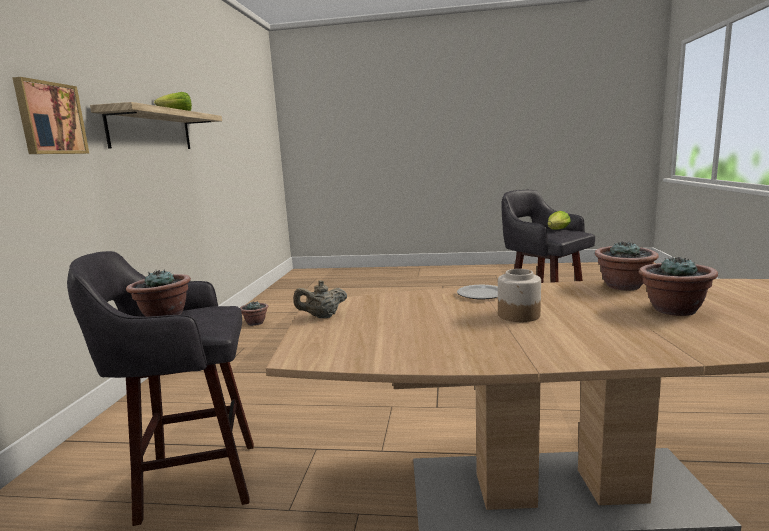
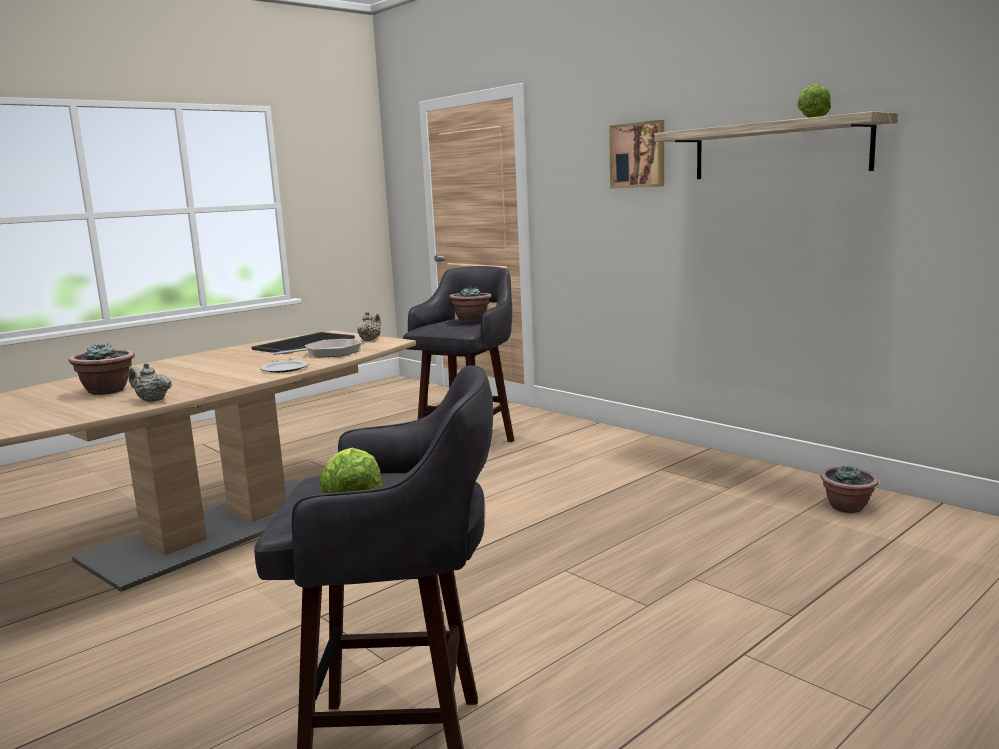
camera: 130 degrees right, 0 degrees up
(381, 337) = (304, 343): none -> tray
(407, 305) = (328, 353): none -> frying pan
(519, 315) = (231, 365): jar -> none
(624, 286) = (151, 400): potted plant -> beige teapot

